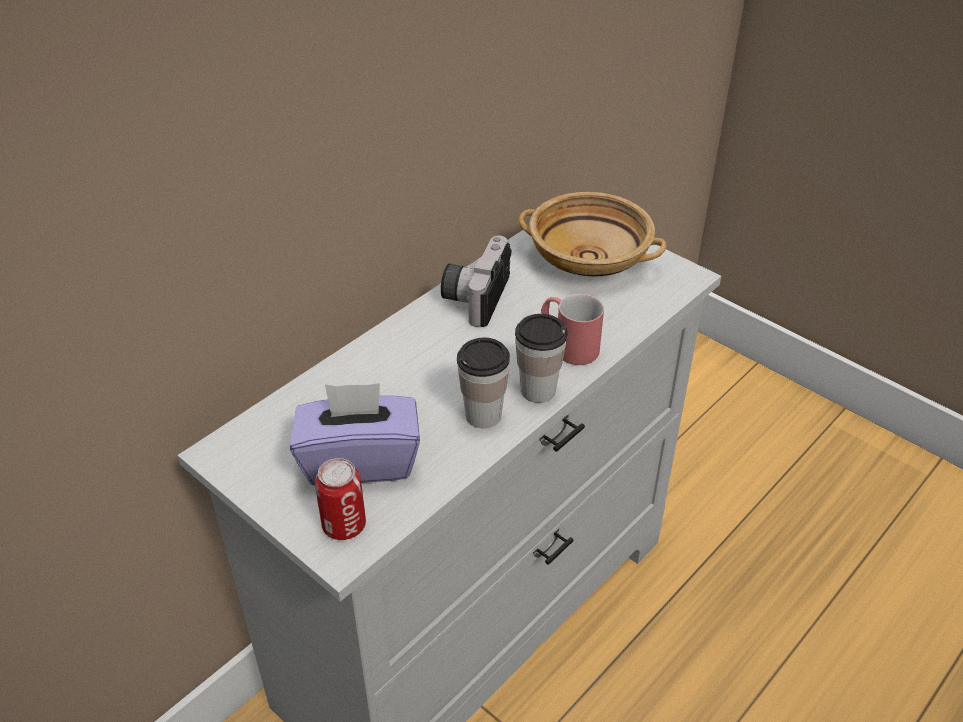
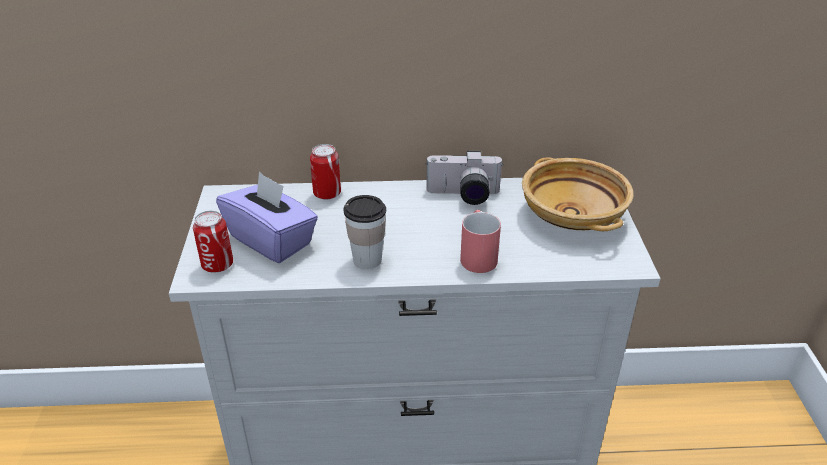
camera: 45 degrees right, 5 degrees down
(339, 375) = (327, 193): none -> can
(474, 295) = (463, 196): camera -> camera turned 150 degrees counterclockwise
(538, 390) = (419, 267): cup -> none

